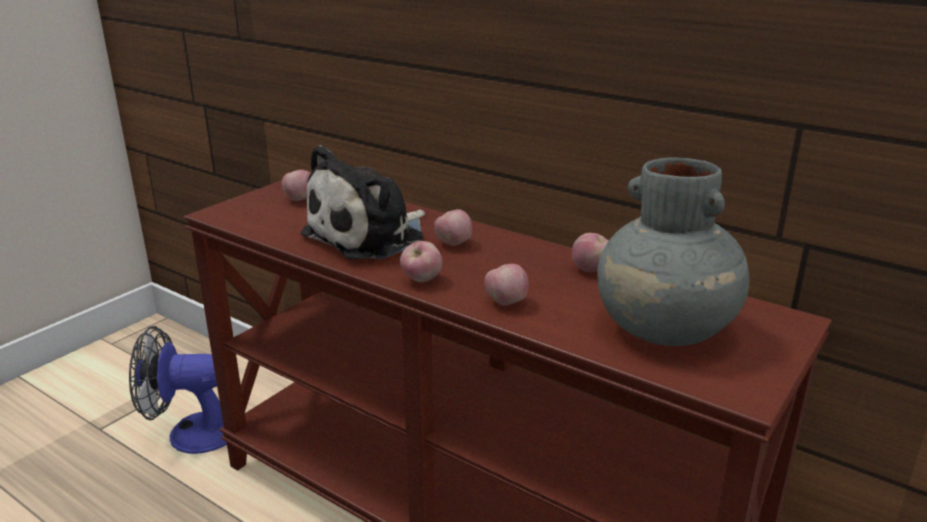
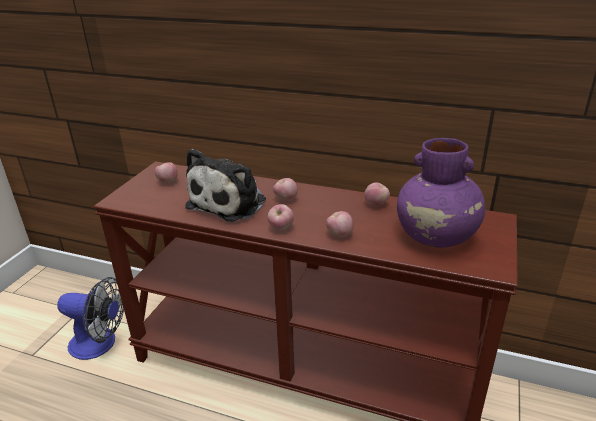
camera: 15 degrees left, 5 degrees up
(191, 433) = (100, 344): fan -> fan turned 150 degrees counterclockwise
(665, 330) = (436, 237): grey vase -> purple vase

